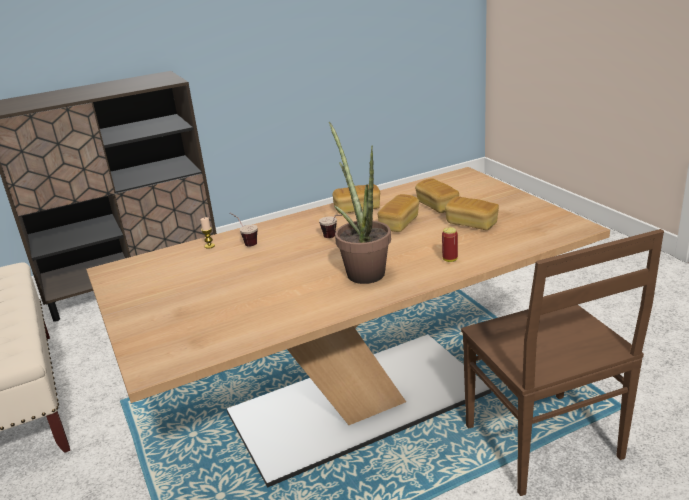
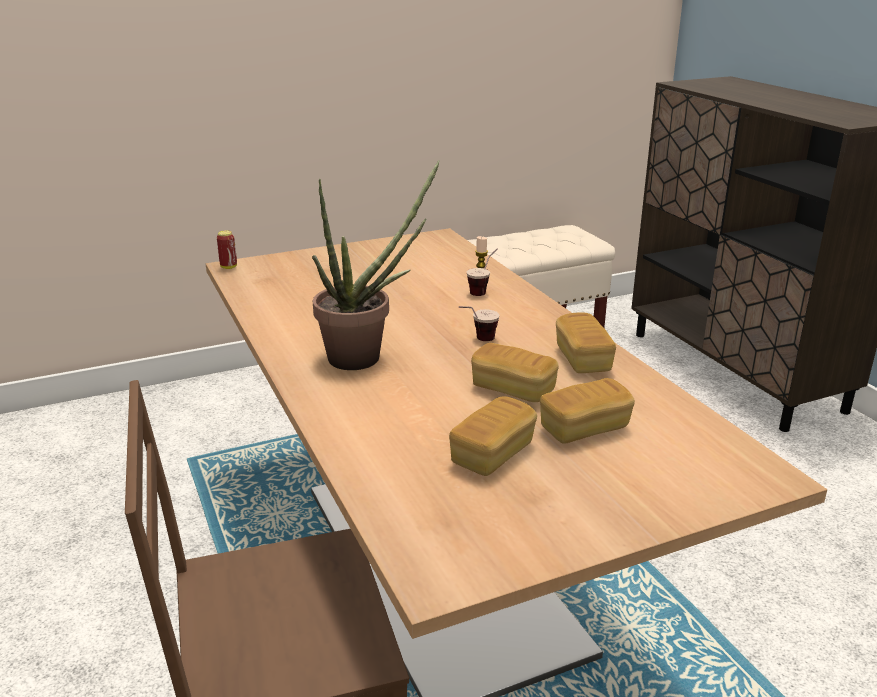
camera: 90 degrees right, 0 degrees up
(450, 259) = (364, 420): can -> can (228, 267)

